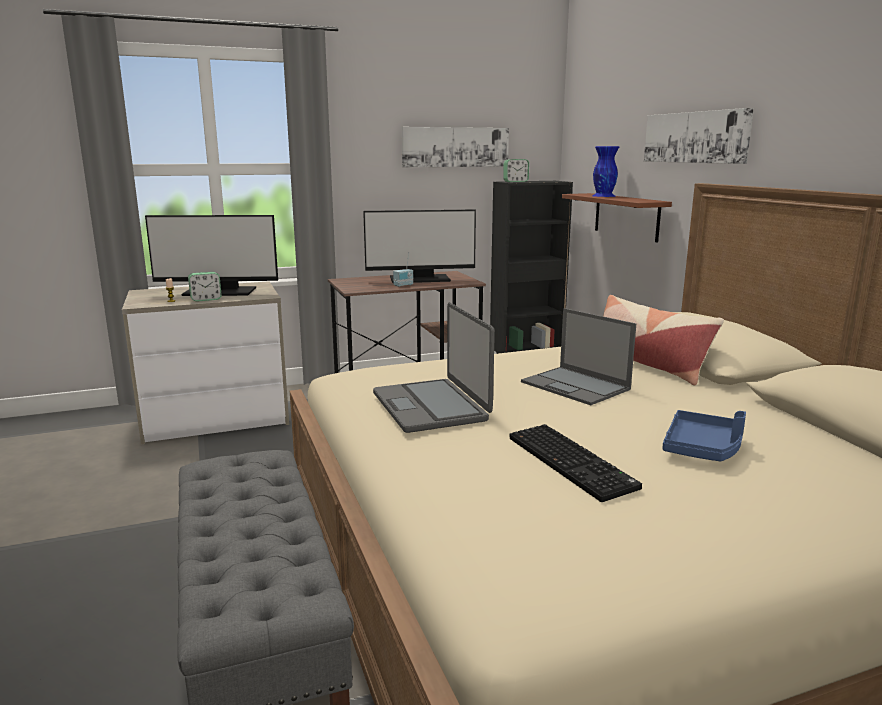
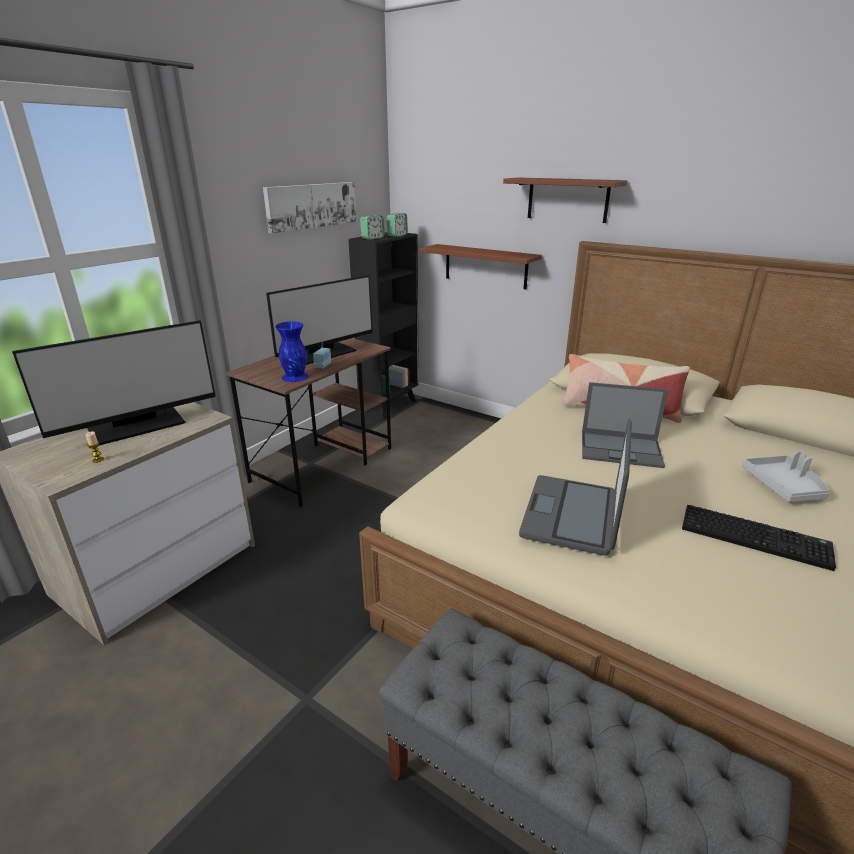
camera: 35 degrees left, 10 degrees up
(206, 299) = (143, 444): alarm clock -> alarm clock (397, 235)
(431, 406) = (572, 515): laptop -> laptop turned 75 degrees clockwise
(604, 196) = (465, 249): blue vase -> blue vase (295, 377)
(695, 137) = (567, 199): picture -> brown shelf
(703, 448) = (784, 486): blue tray -> grey tray

